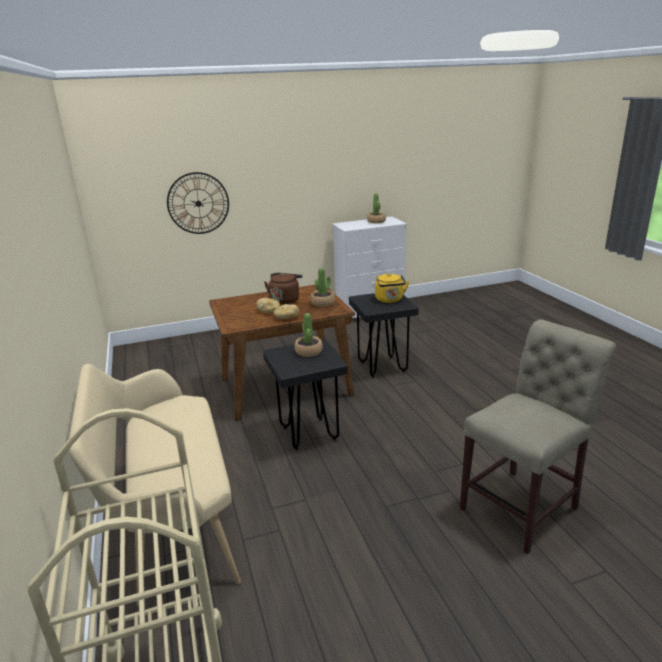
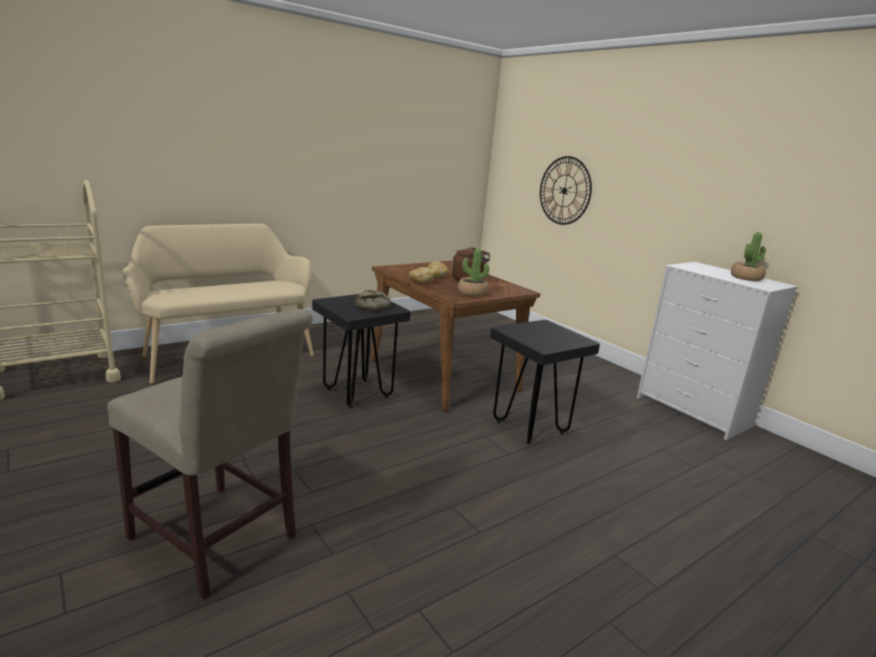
camera: 70 degrees right, 5 degrees down
(308, 351) = (374, 306): potted plant -> bread
(389, 300) = (554, 338): yellow kettle -> none

